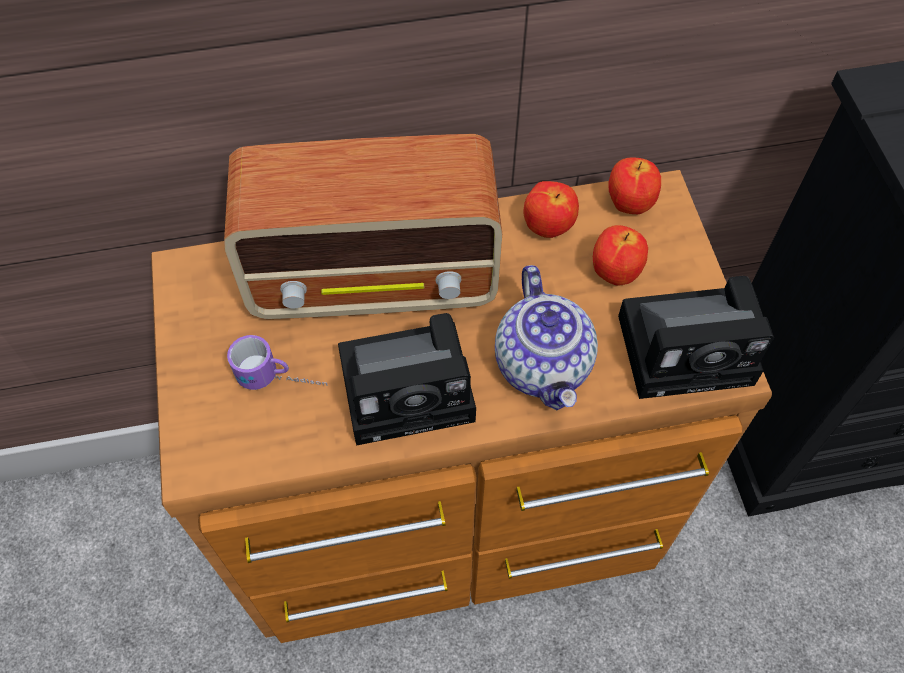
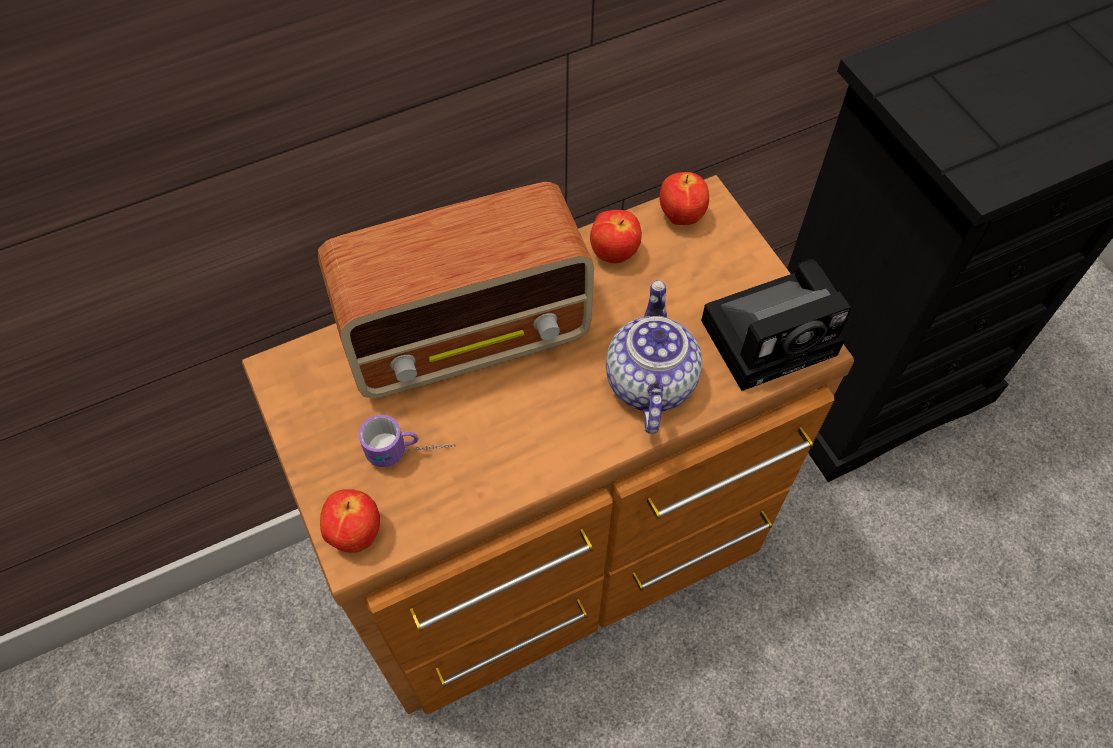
camera: 15 degrees left, 0 degrees up
(413, 387) = (535, 429): camera -> none
(544, 365) = (649, 381): teapot -> teapot turned 150 degrees counterclockwise
(614, 272) = (686, 282): apple -> apple (355, 533)

